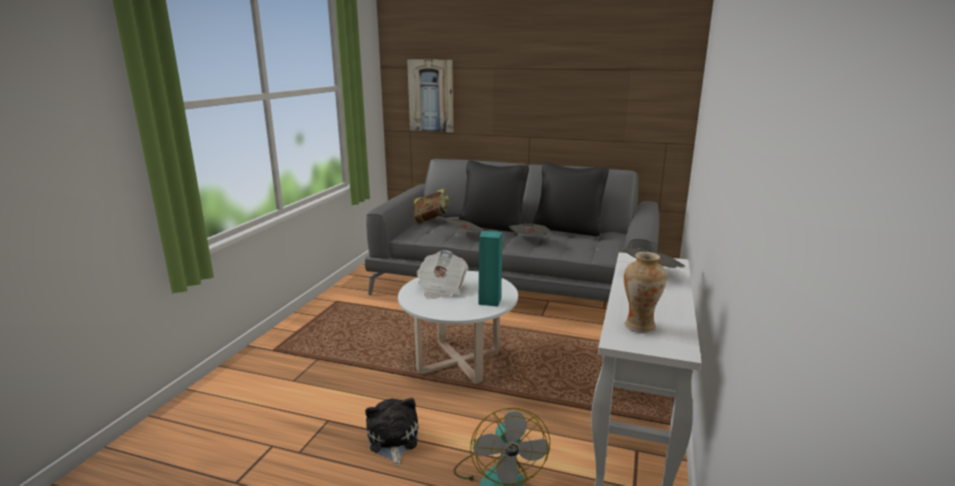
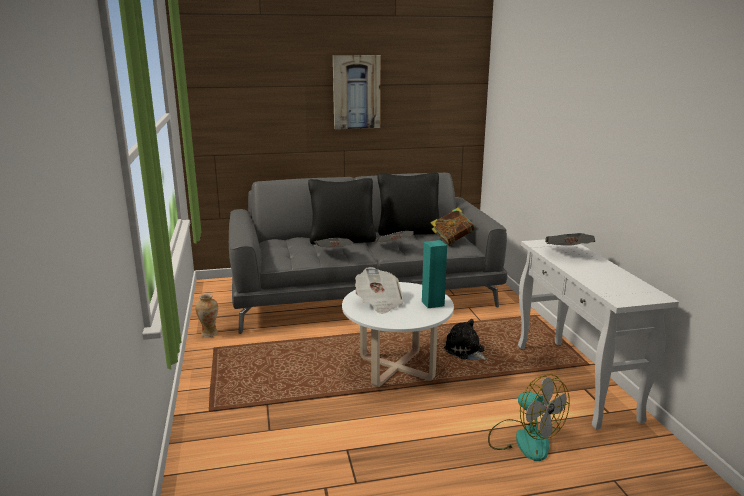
camera: 30 degrees left, 0 degrees up
(392, 440) = (420, 444): plush toy -> plush toy (465, 351)
(431, 96) = (238, 116): picture -> picture (356, 92)
(432, 220) = (281, 245): book -> book (452, 240)
(639, 326) = (616, 288): vase -> vase (209, 333)

